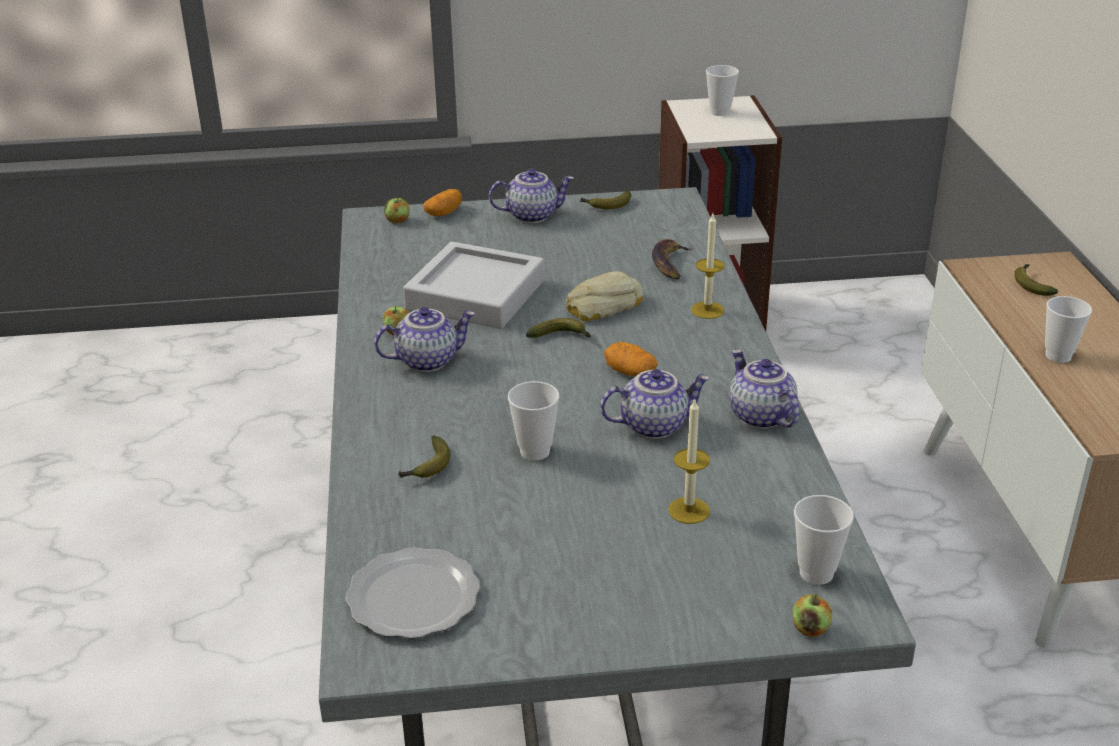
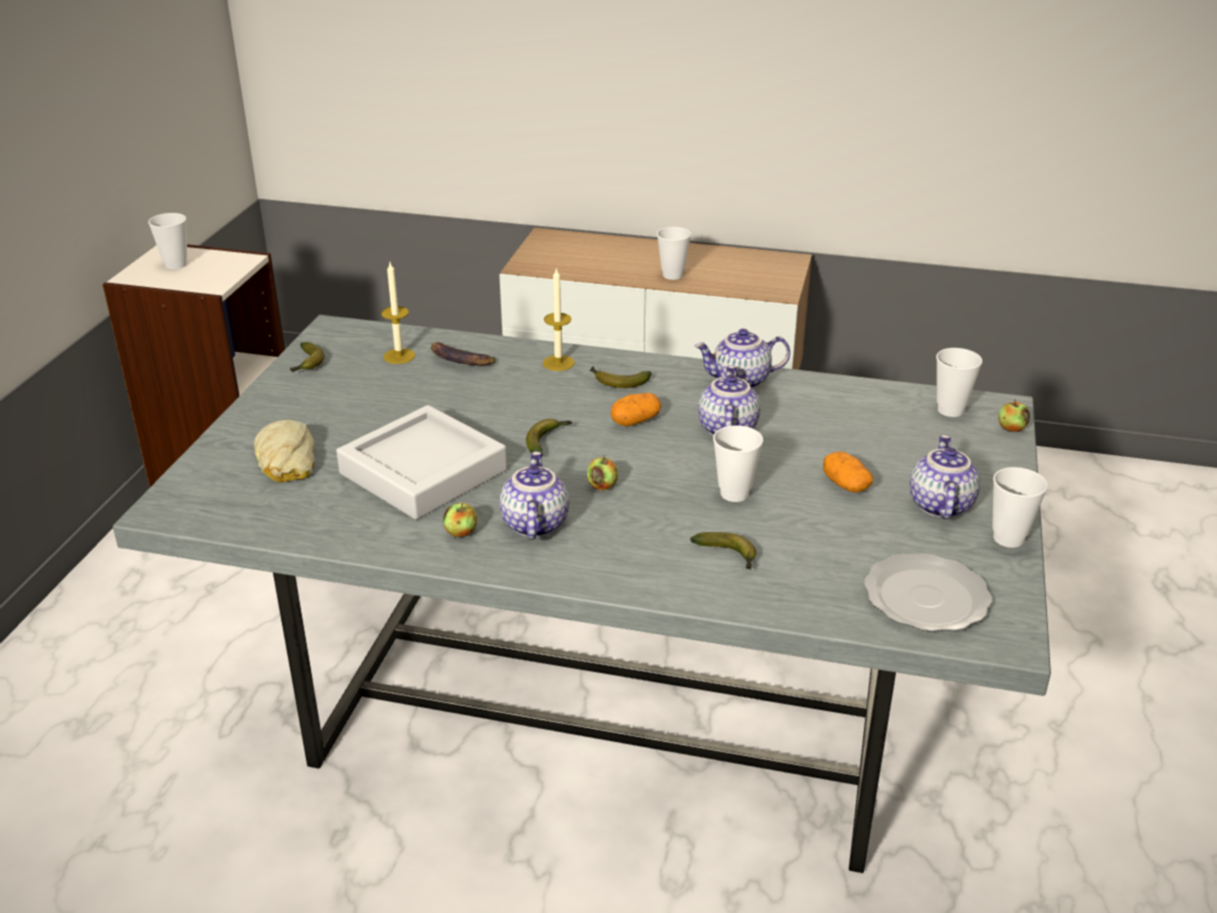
camera: 70 degrees left, 0 degrees up
(397, 221) = (196, 491): apple -> apple (602, 486)
(444, 213) = (212, 458): potato -> potato (845, 485)
(532, 215) = (281, 407): teapot -> teapot (938, 504)
(552, 647) = (1008, 538): none -> cup
(602, 305) = (506, 409): bread -> bread (285, 461)
(689, 510) = (854, 441): candle -> candle (399, 356)
(1031, 284) = (569, 253): banana -> banana (617, 382)

